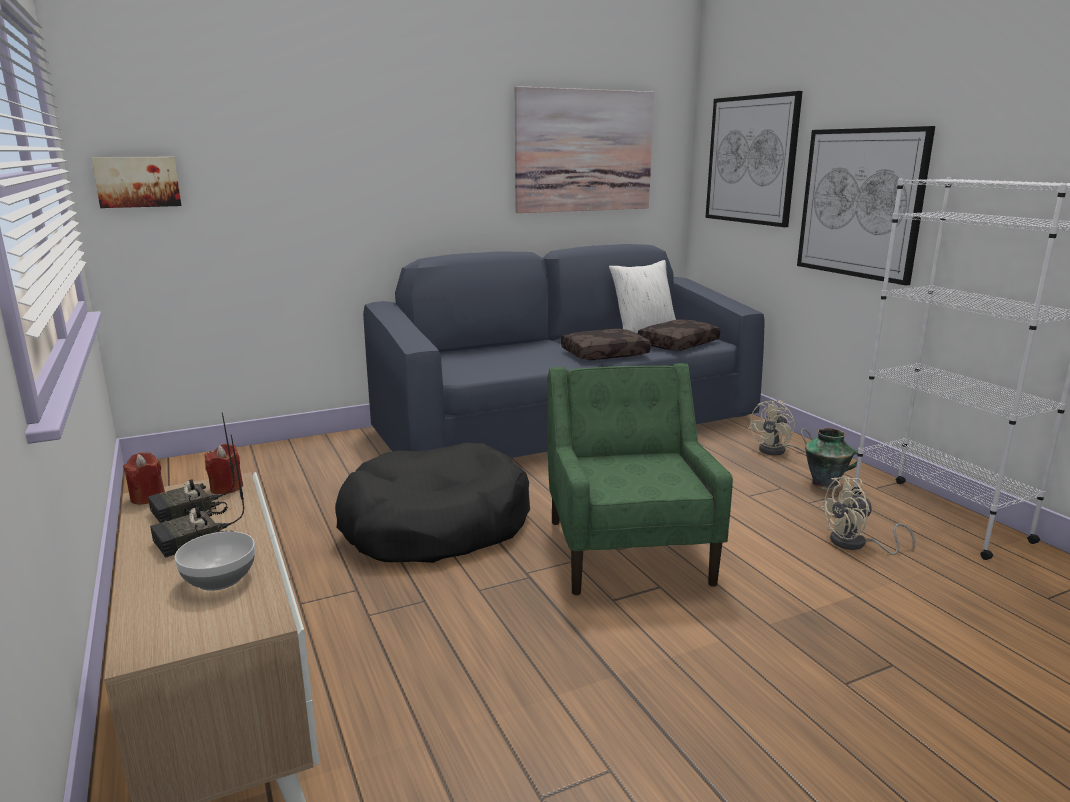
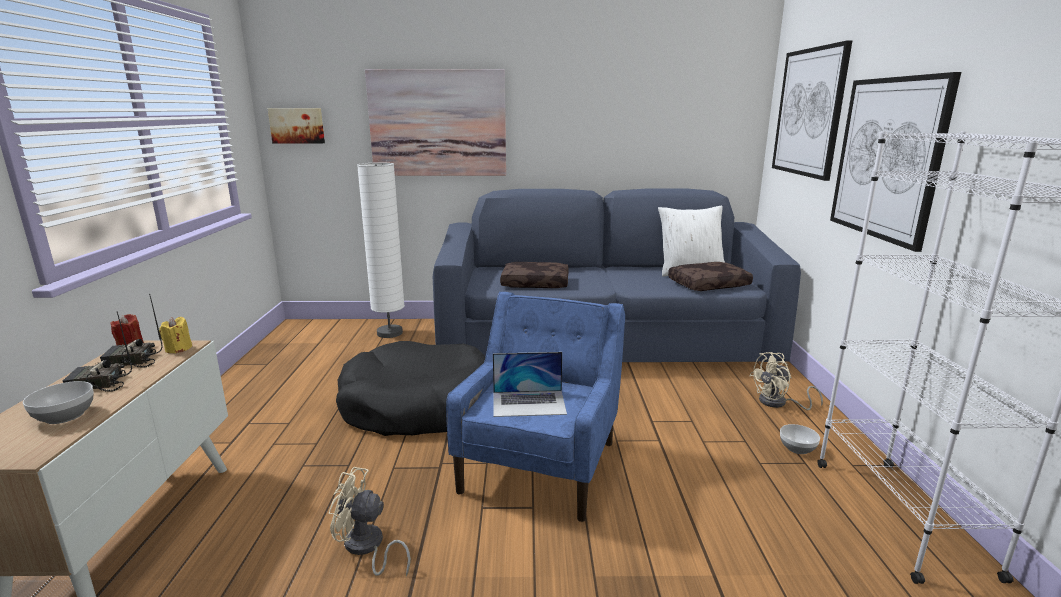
camera: 25 degrees right, 0 degrees up
(226, 488) = (178, 349): red candle -> yellow candle
(303, 456) = (390, 333): none -> white floor lamp
(584, 151) = (654, 104): picture -> picture (438, 123)
(604, 354) = (628, 285): brown pillow -> brown pillow (536, 283)
(628, 550) = (541, 465): green armchair -> blue armchair
(640, 477) = (529, 403): none -> laptop
(826, 484) = (797, 448): vase -> bowl
(856, 544) = (768, 520): beige fan -> beige fan (366, 548)

